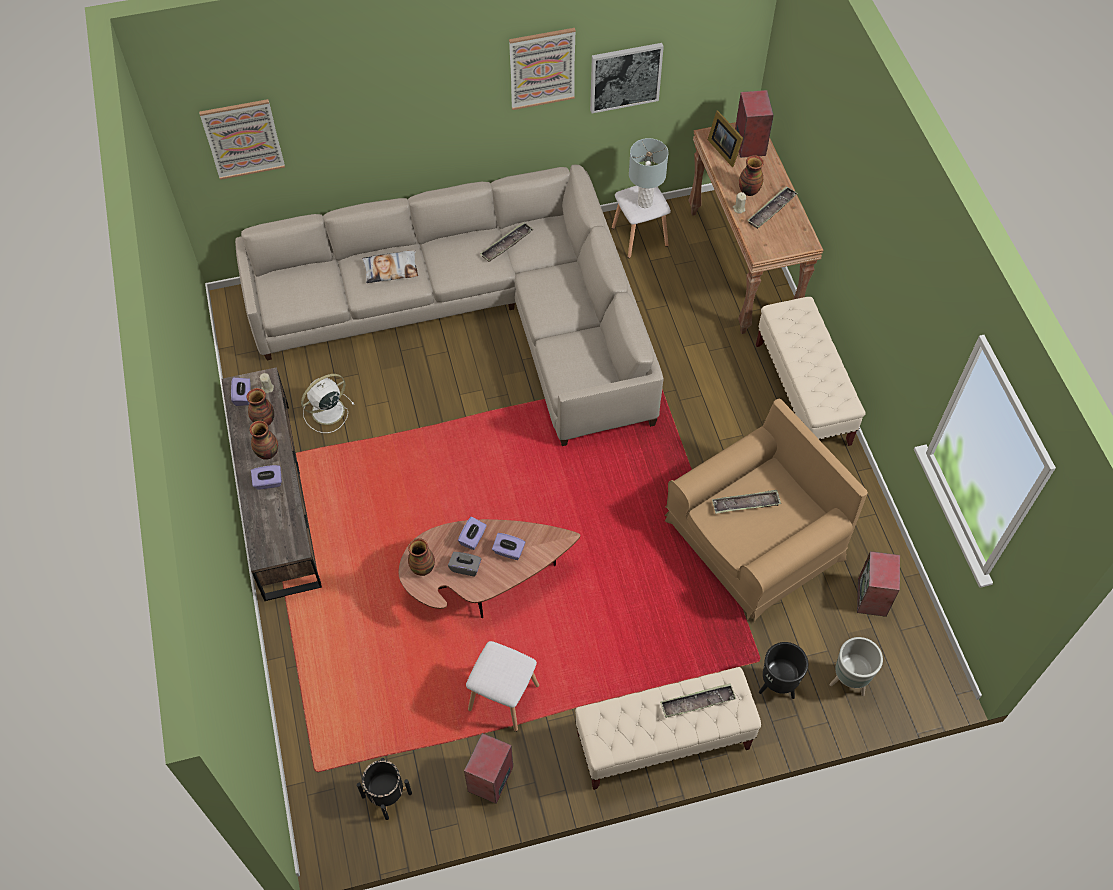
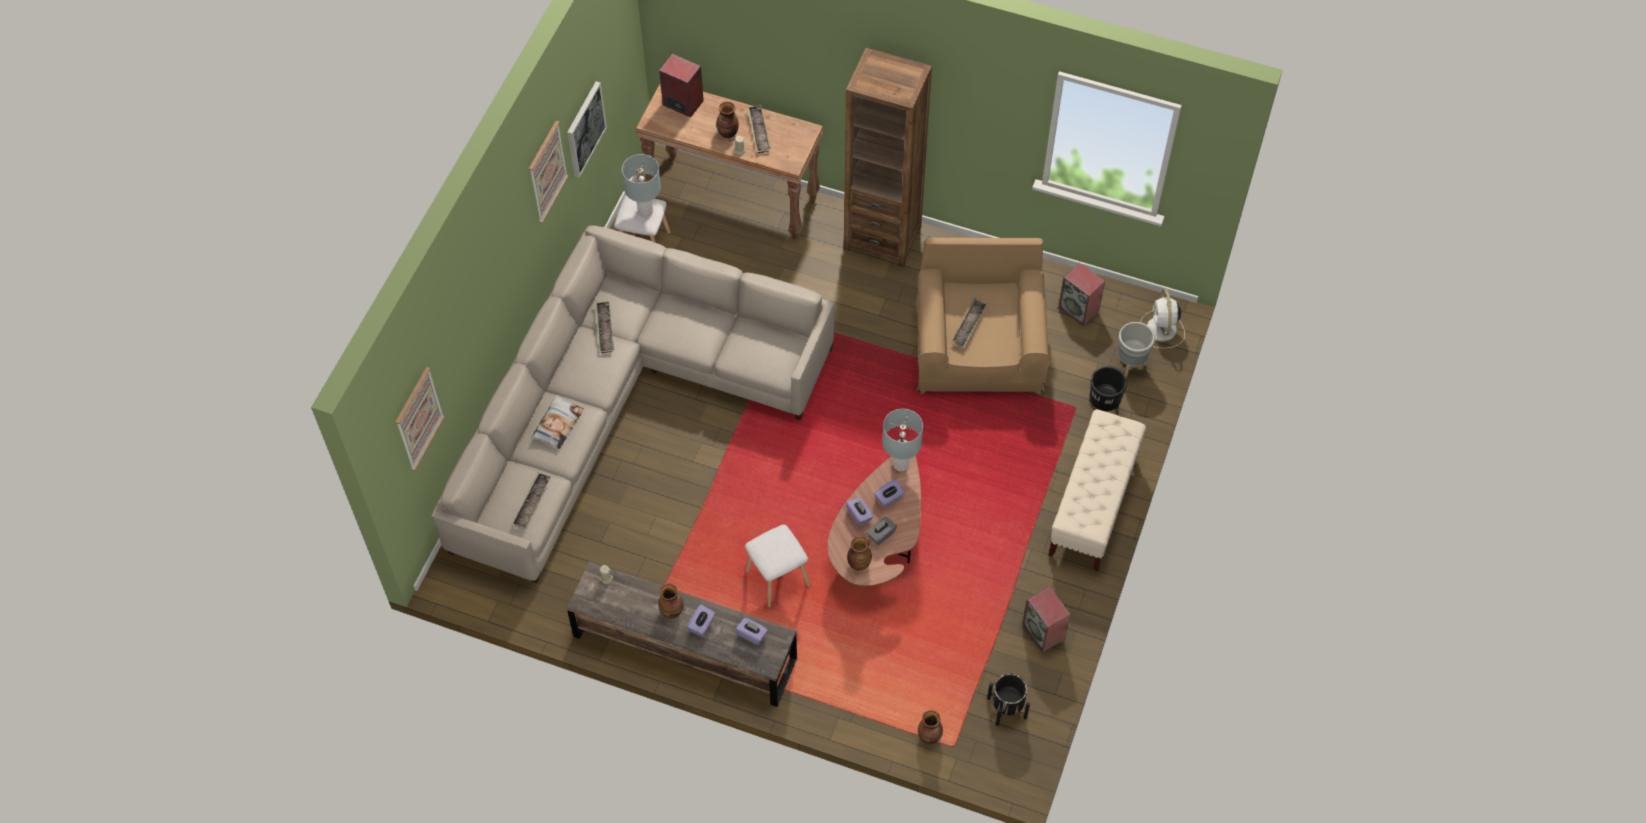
camera: 55 degrees left, 0 degrees up
(243, 396) = (599, 600): purple tissue box -> purple tissue box (752, 635)
(264, 421) = (637, 597): vase -> vase (930, 736)
(326, 412) = (629, 566): white fan -> white fan (1161, 330)
(502, 697) = (984, 587): white stool -> white stool (777, 579)
(552, 539) = (901, 464): none -> grey table lamp
(697, 702) = (1104, 450): tray -> tray (532, 503)
(724, 150) = (674, 122): picture frame -> none
(802, 394) = (882, 238): beige bench -> brown bookcase

